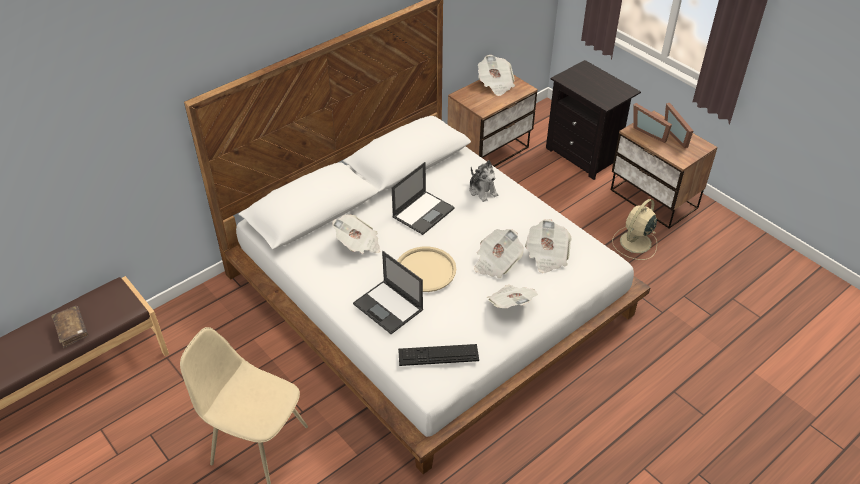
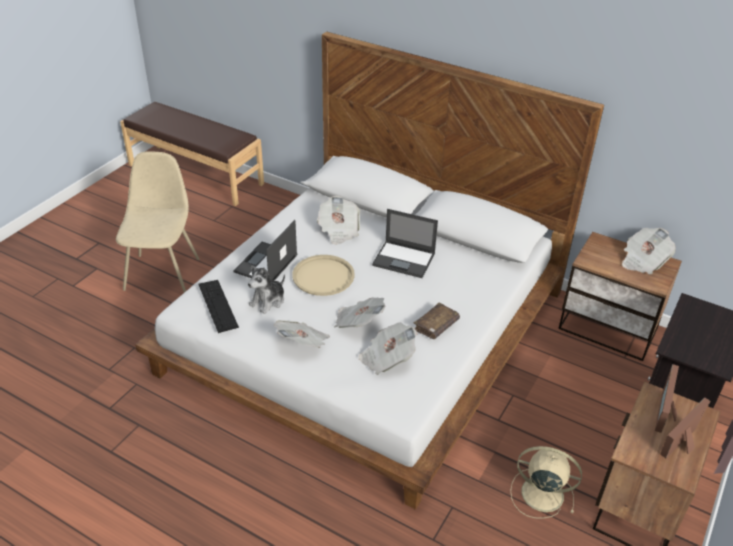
camera: 70 degrees right, 5 degrees down
(72, 330) = (197, 132): brown book -> brown book (436, 326)
(482, 191) = (463, 293): plush toy -> plush toy (268, 301)

